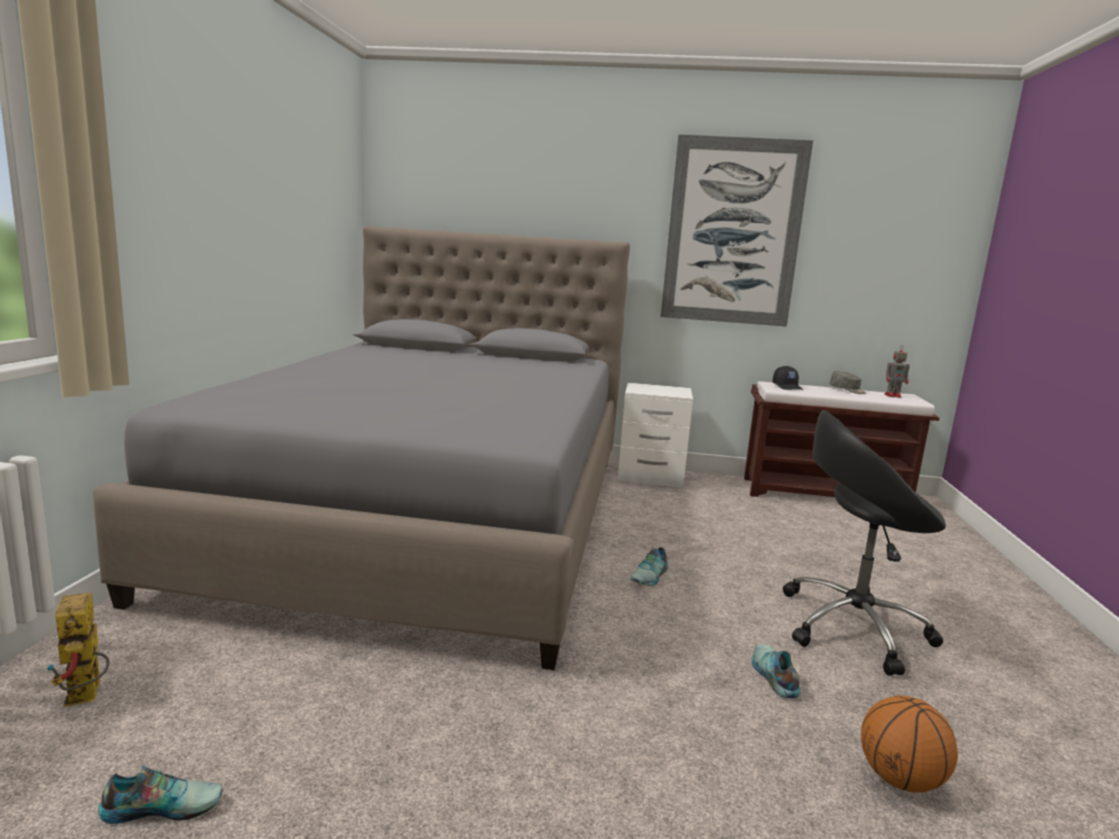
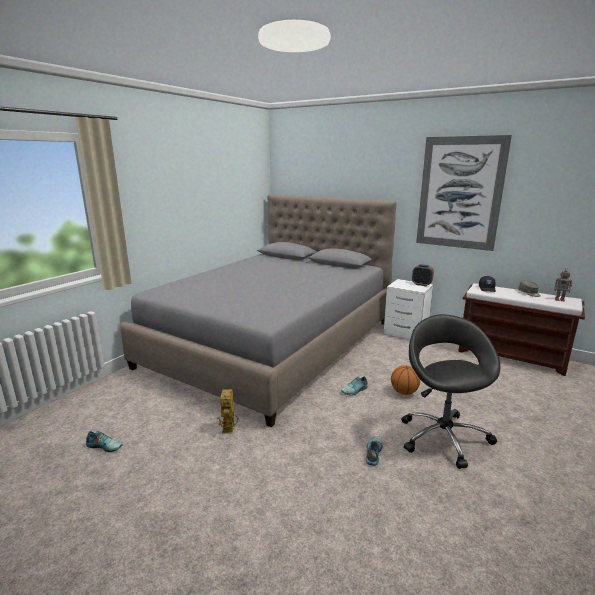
camera: 25 degrees right, 5 degrees up
(86, 698) = (104, 402): toy robot -> toy robot (229, 431)
(675, 388) = (421, 284): none -> alarm clock
(849, 627) = (442, 437): black office chair -> black office chair turned 45 degrees clockwise
(900, 780) = (391, 516): basketball -> basketball (404, 392)

